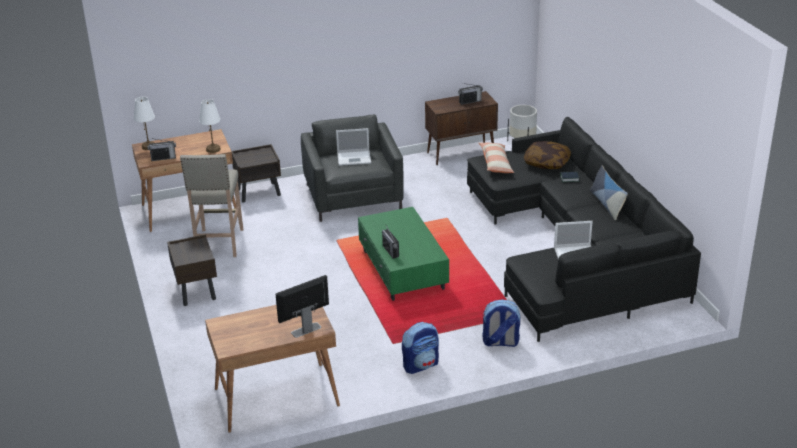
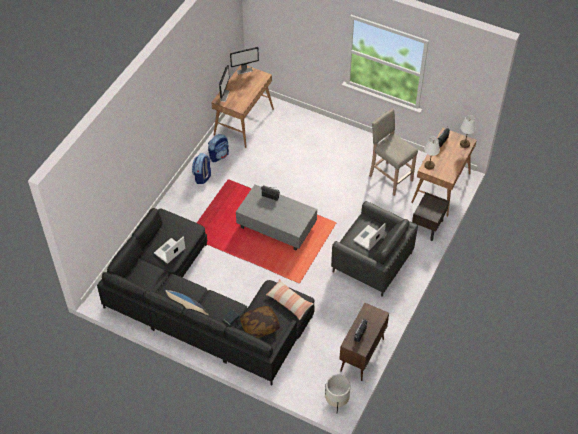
camera: 135 degrees right, 20 degrees up
(195, 290) = (356, 145): brown nightstand -> none
(230, 345) = (244, 70): none -> monitor
(403, 270) = (276, 226): green coffee table -> grey coffee table
(500, 342) = (179, 213): backpack -> backpack (219, 156)

